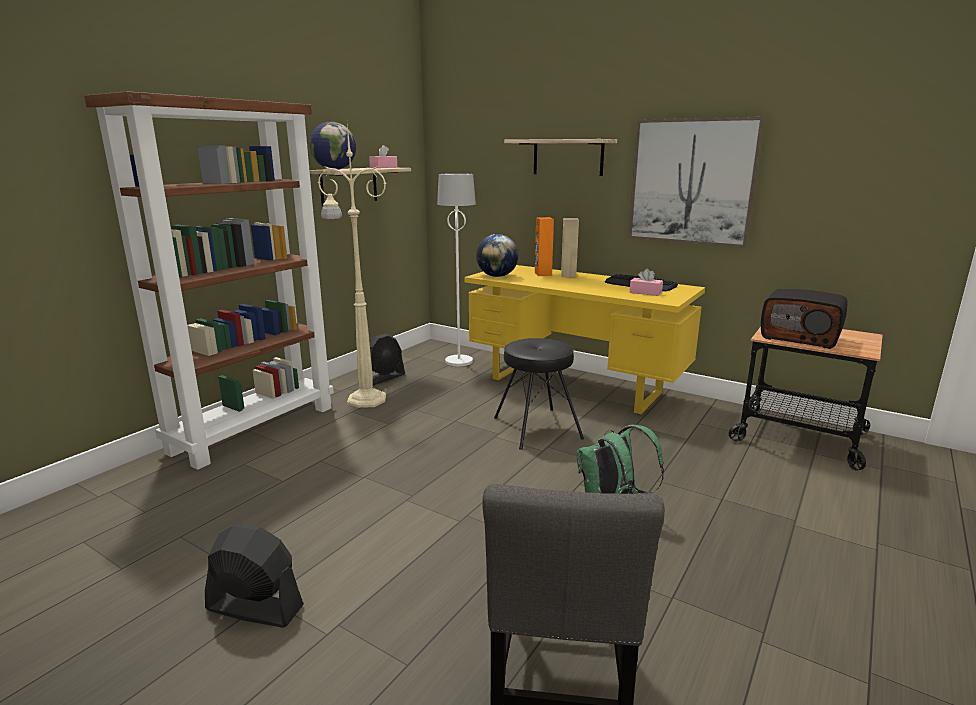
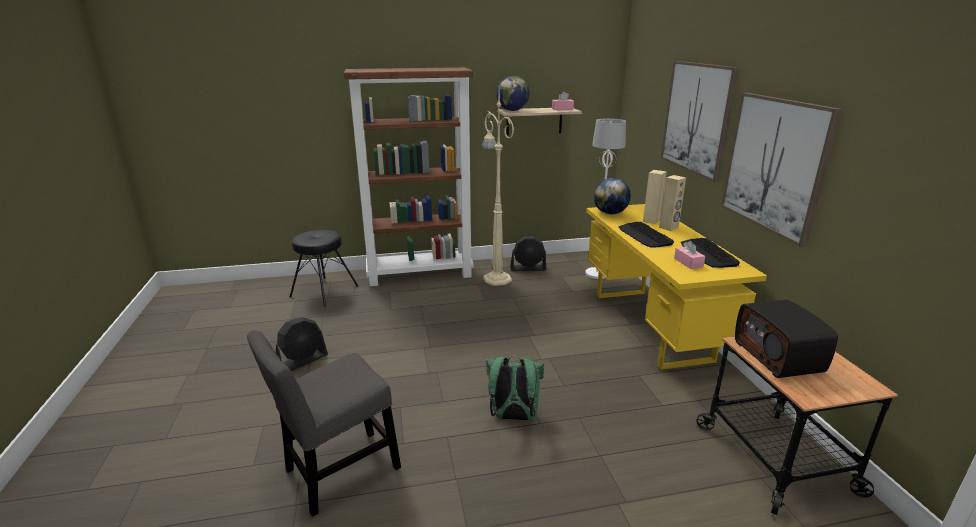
camera: 45 degrees right, 5 degrees up
(254, 607) = (302, 361): black fan -> black fan turned 75 degrees clockwise
(536, 428) = (564, 343): black stool -> black stool (324, 291)
(542, 274) = (651, 220): orange speaker -> beige speaker
(567, 284) = (644, 235): none -> keyboard
(568, 157) = (697, 118): shelf -> picture

